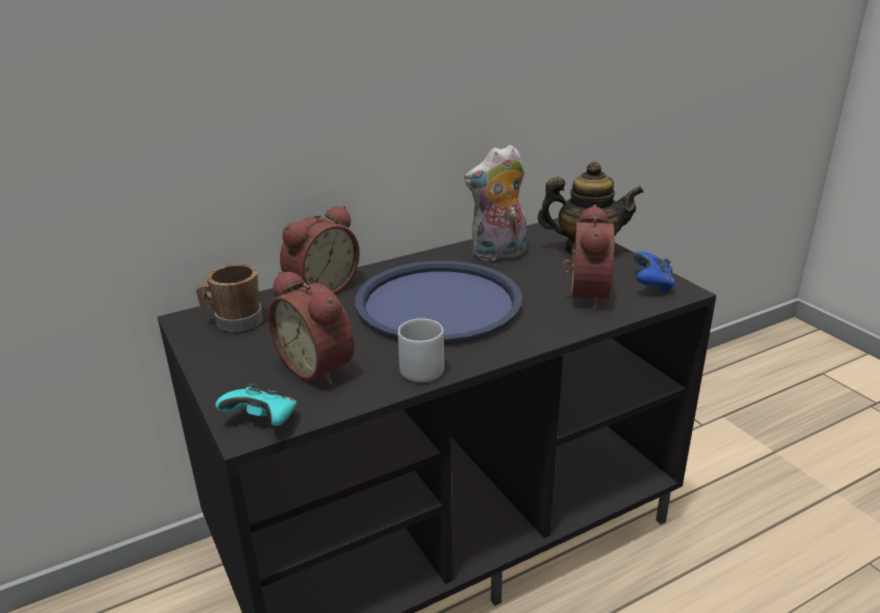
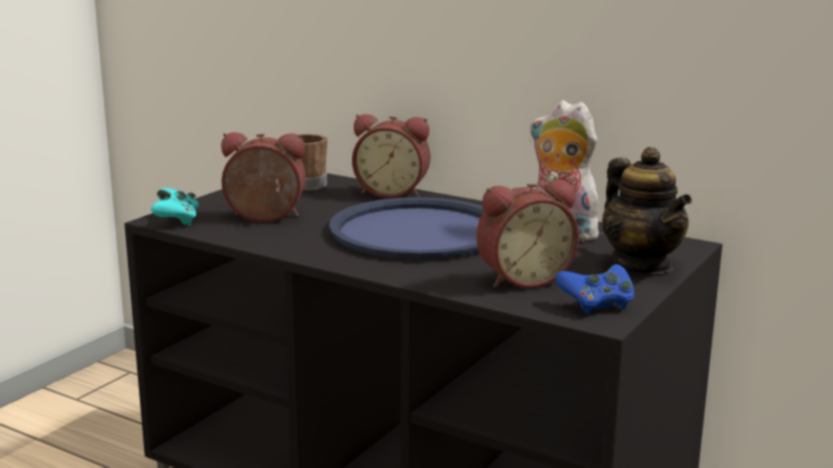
camera: 60 degrees right, 10 degrees down
(319, 366) = (264, 218): alarm clock -> alarm clock turned 75 degrees clockwise
(420, 367) = (296, 245): grey mug -> none

